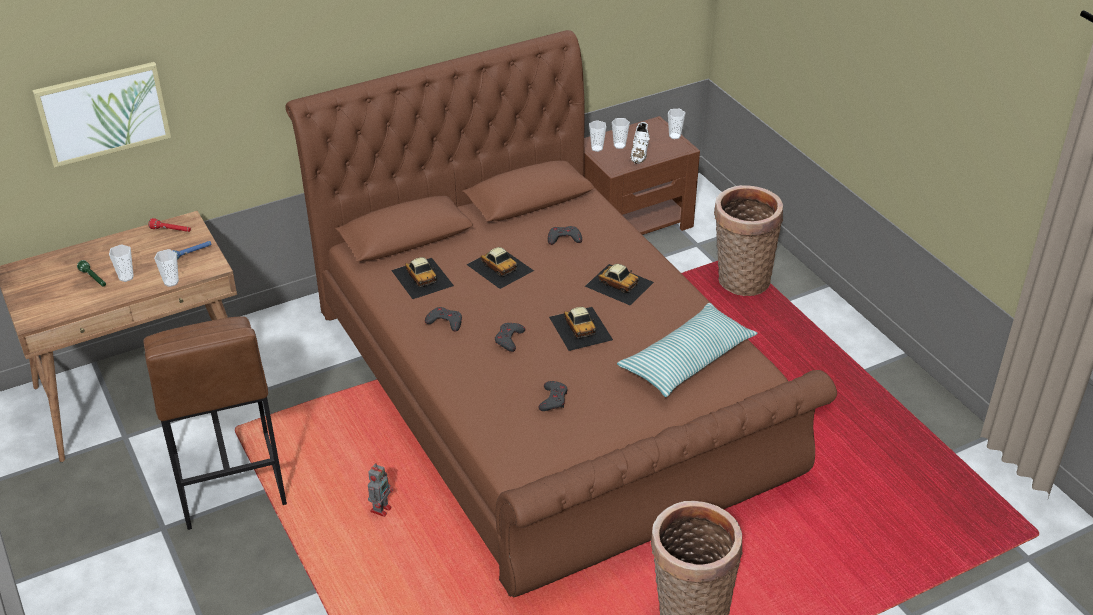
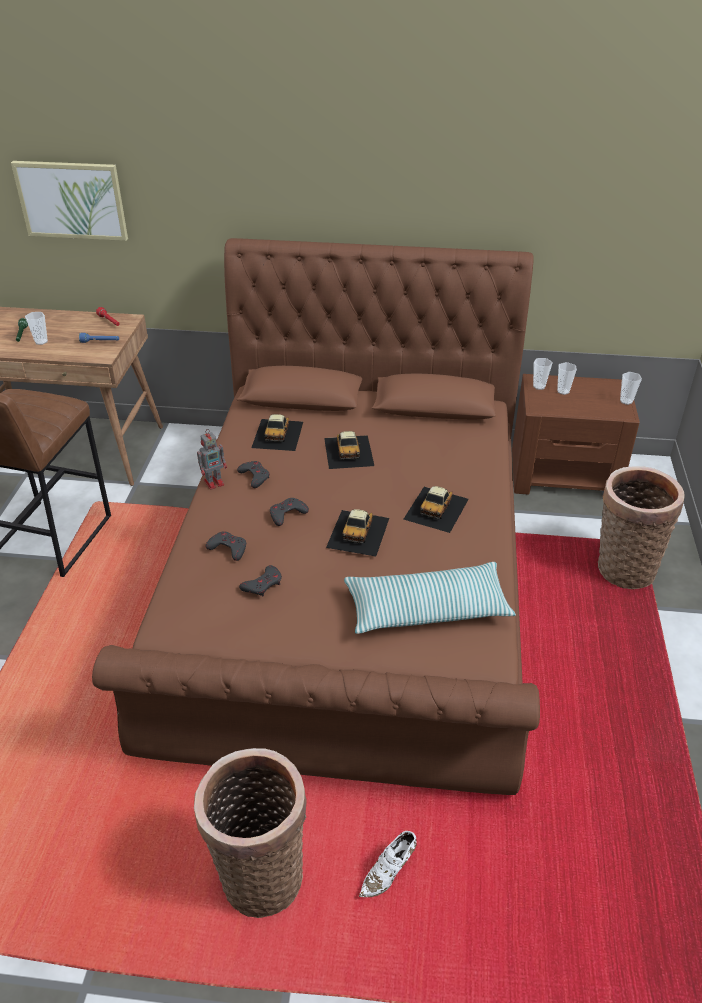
camera: 35 degrees right, 0 degrees up
(171, 282) = (63, 356): cup -> none
(381, 509) = (121, 618): toy robot -> toy robot (215, 482)
(564, 238) = (429, 449): grey game controller -> grey game controller (228, 548)
(619, 284) = (437, 508): toy car -> toy car turned 45 degrees clockwise
(640, 152) = (576, 403): white shoe -> white shoe (389, 872)

